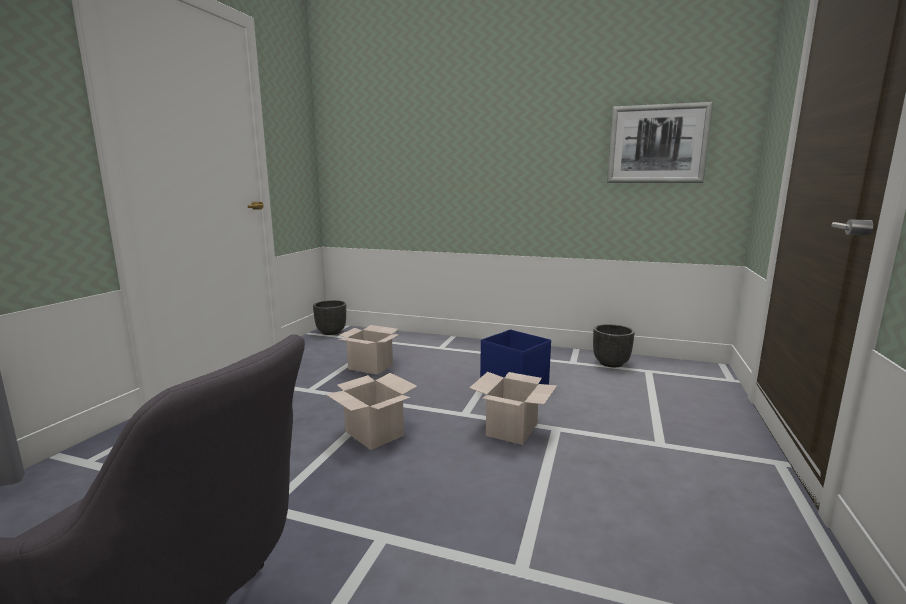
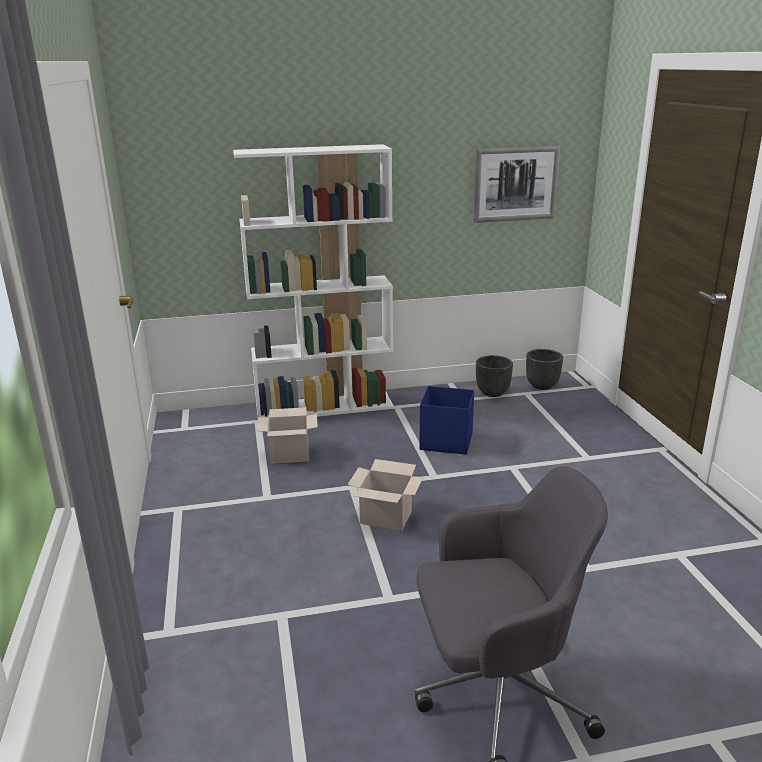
camera: 30 degrees left, 10 degrees up
(331, 332) = (181, 423): black planter -> black planter (542, 385)
(445, 343) = (325, 406): none -> white bookcase
(512, 430) = (484, 479): cardboard box -> none

